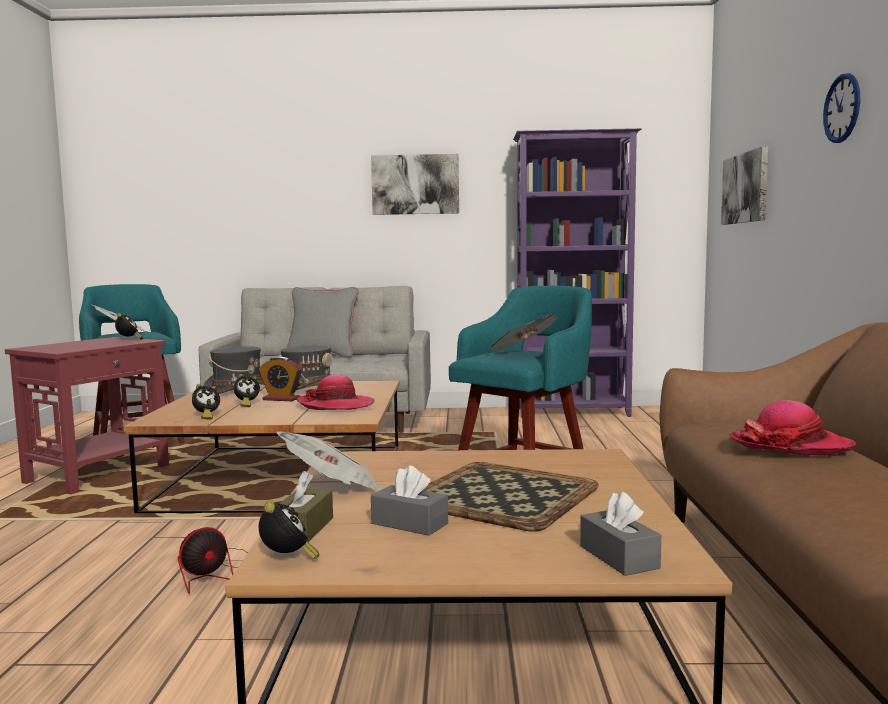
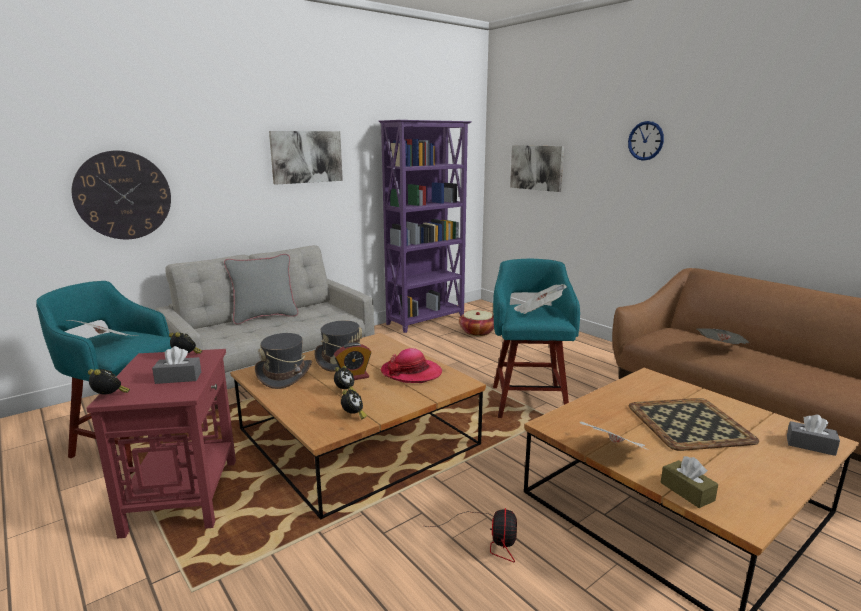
camera: 40 degrees left, 10 degrees up
(223, 220) = (123, 195): none -> wall clock
(288, 560) = (738, 516): alarm clock -> alarm clock (110, 397)
(409, 523) = (710, 463): grey tissue box -> grey tissue box (178, 378)
(615, 431) = (477, 332): none -> basket
(790, 445) = (721, 349): hat -> newspaper

